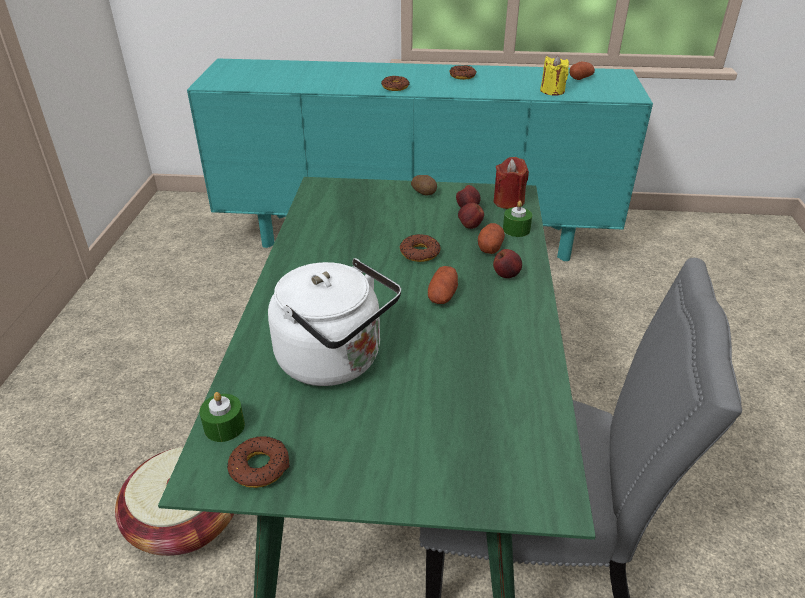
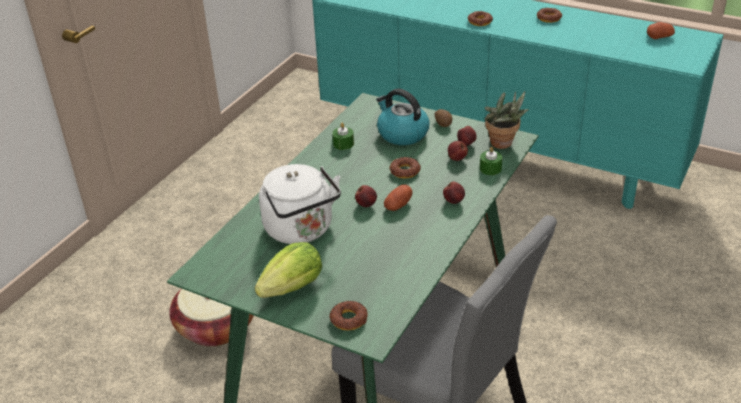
camera: 25 degrees right, 0 degrees up
(224, 426) = (218, 251): green candle -> green candle (343, 144)
(260, 467) = (226, 277): donut -> donut (349, 319)
(378, 453) = (293, 287): none -> lettuce
(384, 211) = (402, 134): none -> kettle
(401, 304) = (366, 204): none -> apple
(490, 247) = (459, 178): potato -> none
(508, 202) = (503, 144): red candle -> potted plant
(552, 91) = (618, 47): yellow candle -> none

